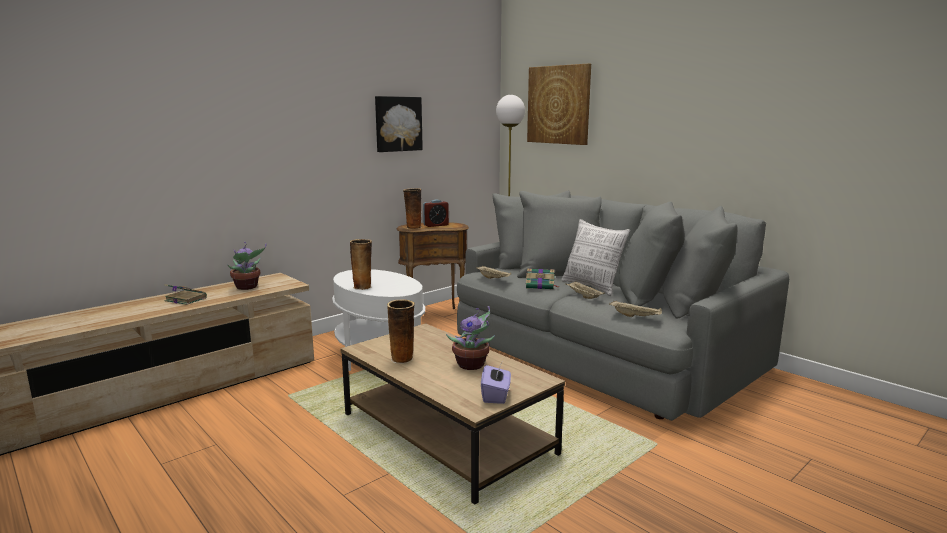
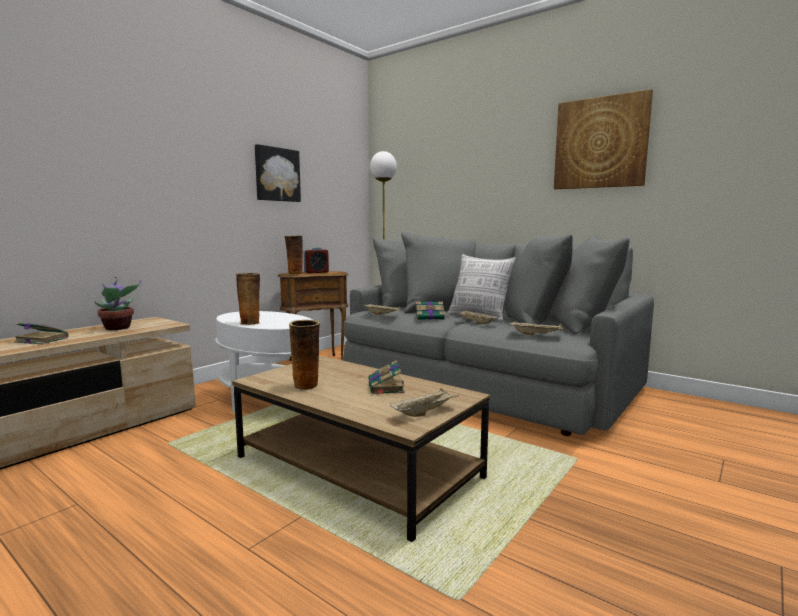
camera: 10 degrees left, 5 degrees down
(472, 365) = (386, 387): potted plant -> book
(496, 395) = (424, 412): purple tissue box -> beige tray
(558, 105) = (425, 163): picture -> picture (600, 143)

